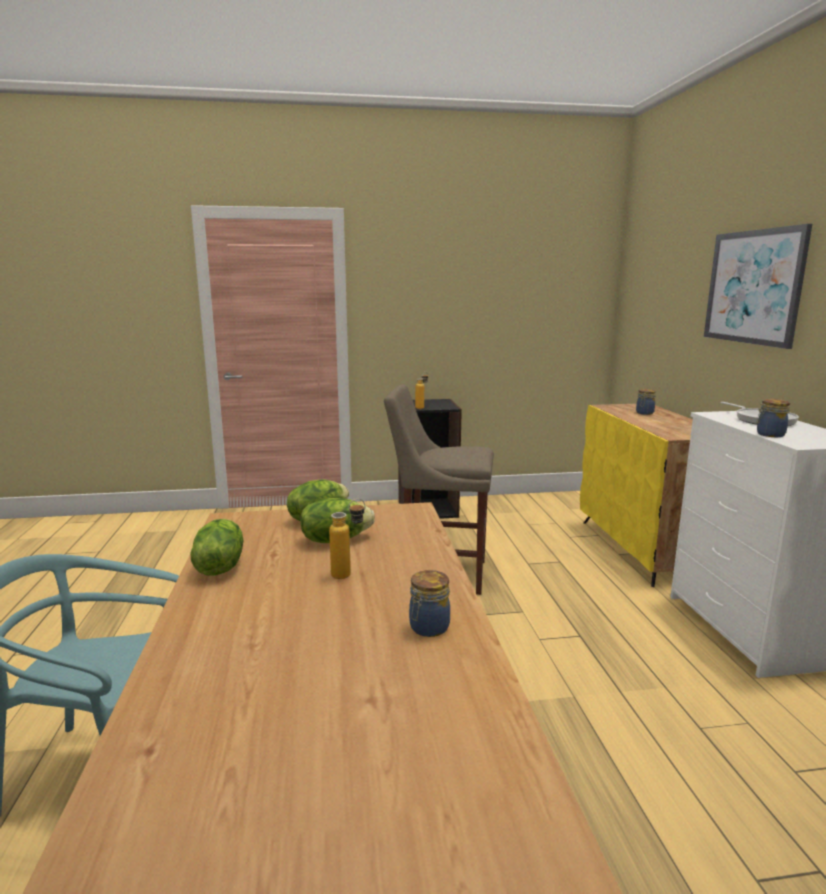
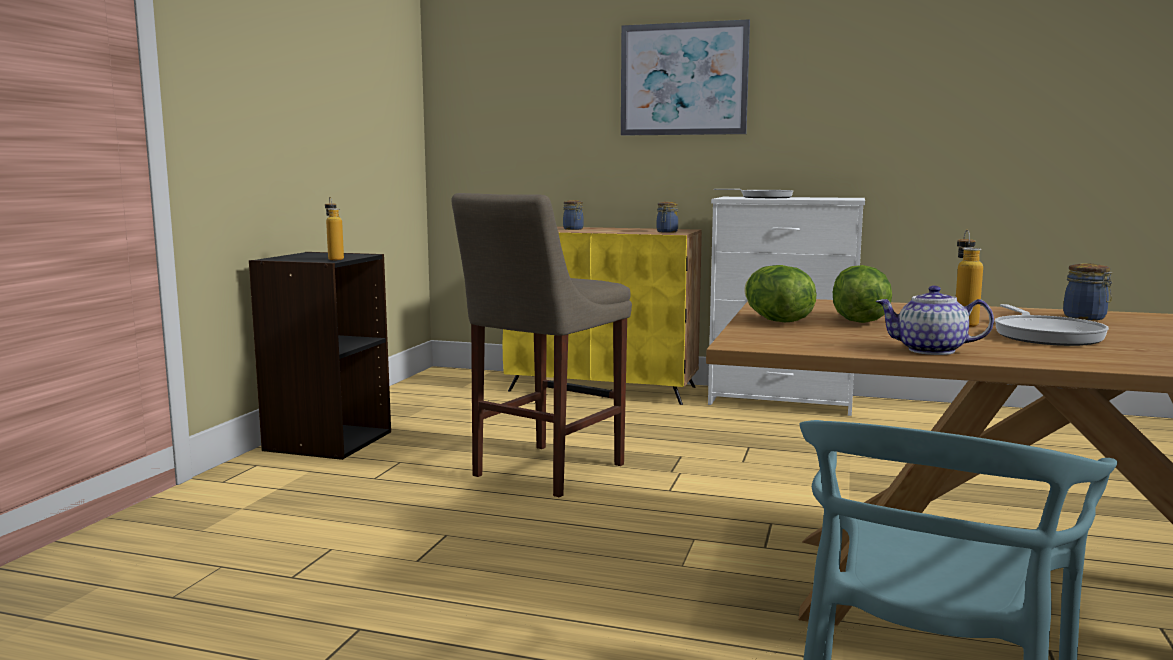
camera: 65 degrees left, 5 degrees down
(219, 566) = (930, 350): lettuce -> teapot
(304, 606) = (1045, 335): none -> frying pan
(769, 434) = (814, 199): jar -> jar (666, 232)

